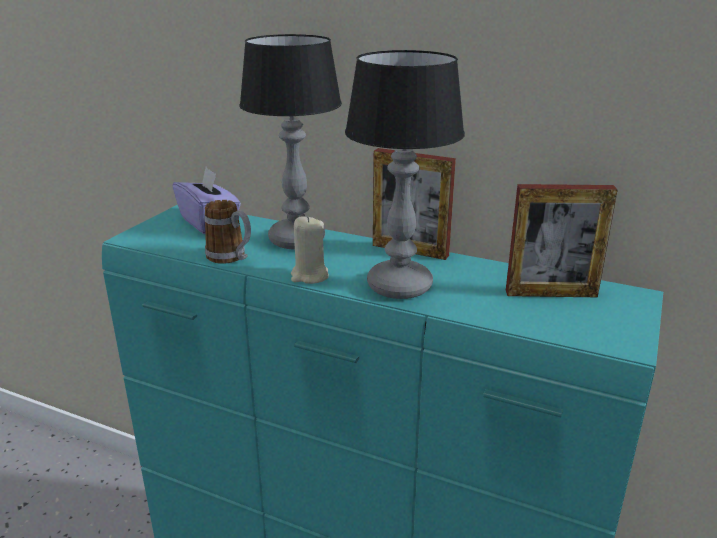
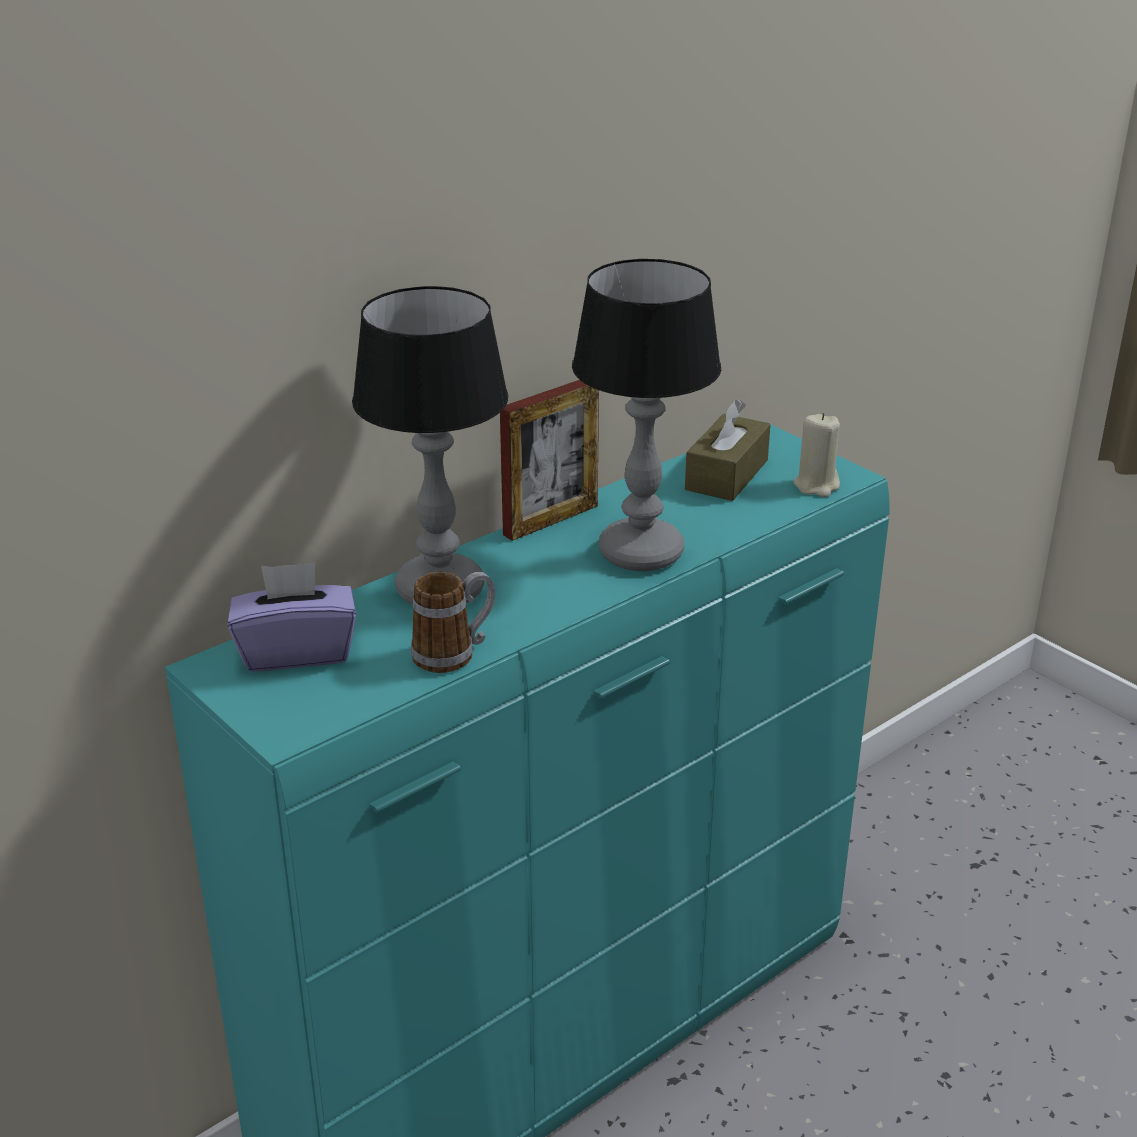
camera: 65 degrees left, 5 degrees up
(309, 276) = (564, 605): beige candle -> beige candle (816, 485)
(551, 293) = (726, 475): picture frame -> brown tissue box

